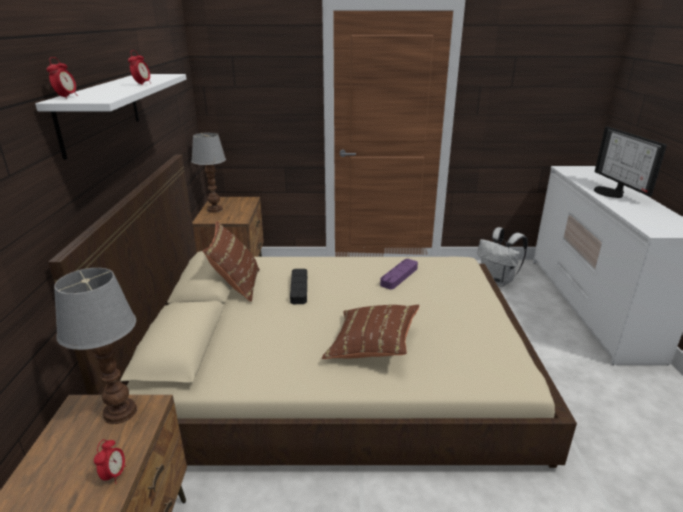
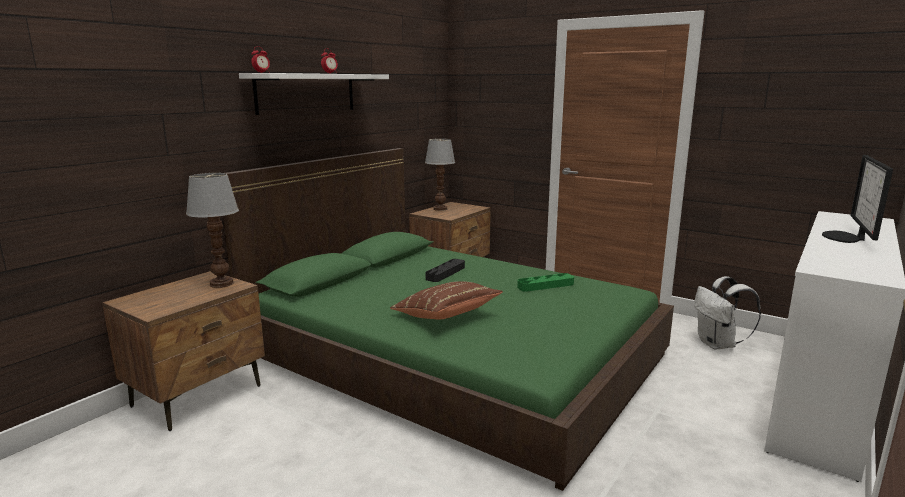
camera: 35 degrees right, 10 degrees down
(114, 475) = (181, 304): alarm clock -> none
(236, 285) = (403, 261): brown pillow -> none
(336, 367) = (454, 354): beige bed -> green bed
(399, 276) = (545, 285): purple tray -> green tray

